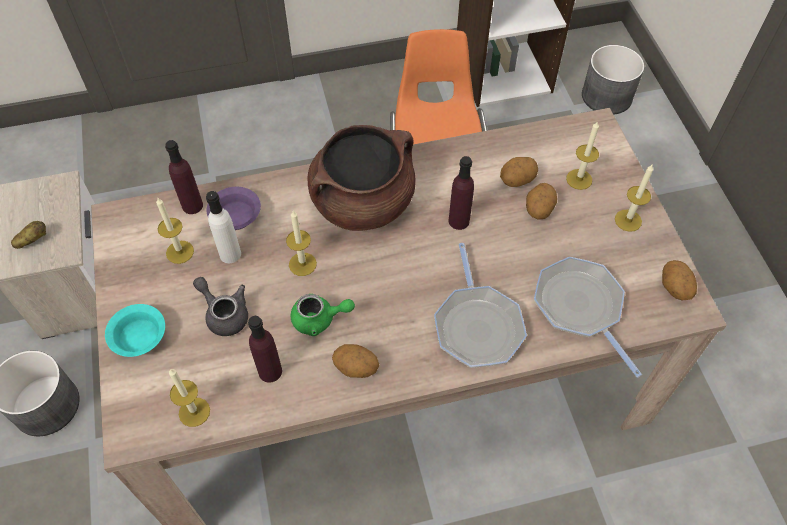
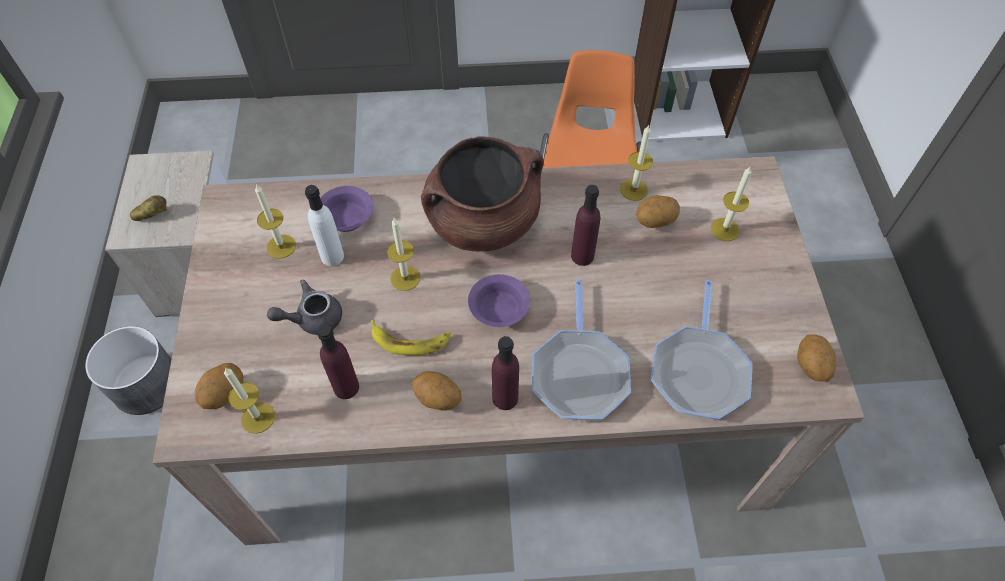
camera: 10 degrees right, 0 degrees up
(140, 336) = (221, 328): turquoise bowl -> none
(192, 206) = (305, 200): purple bottle -> purple bottle (505, 398)
(224, 314) = (312, 318): grey teapot -> grey teapot turned 75 degrees counterclockwise
(319, 319) = (410, 340): green teapot -> banana
(394, 278) = (499, 308): none -> purple bowl
(538, 210) = (672, 256): potato -> potato (224, 393)
(580, 307) = (699, 371): frying pan -> frying pan turned 150 degrees counterclockwise
(607, 96) = (786, 148): grey planter -> none
(628, 220) = (771, 282): candle -> candle (634, 190)

